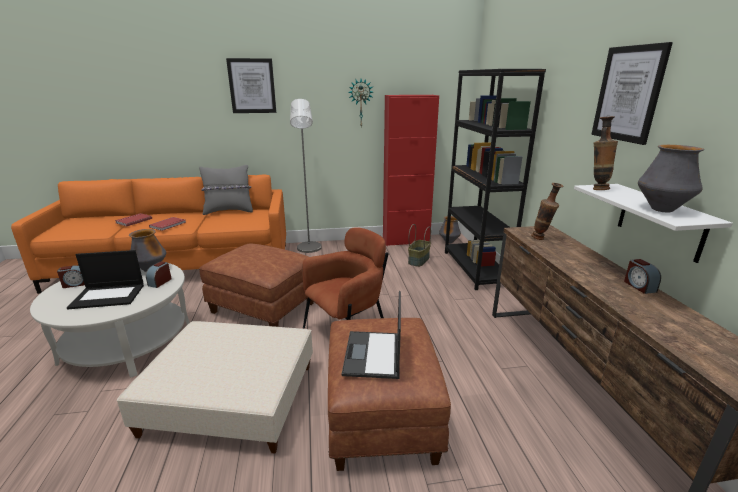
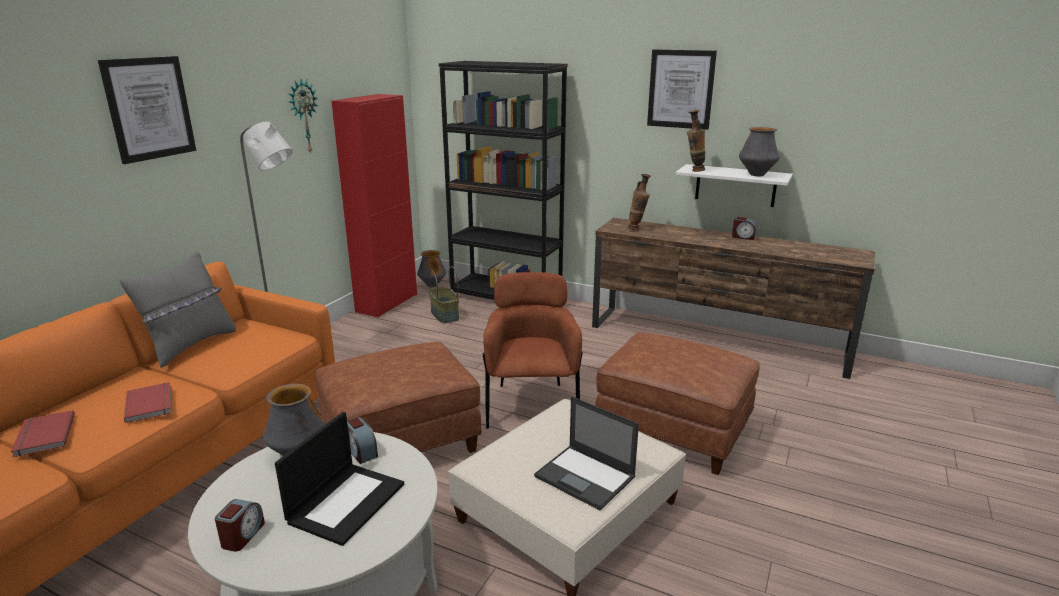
camera: 55 degrees left, 0 degrees up
(373, 355) = (690, 362): laptop -> laptop (586, 477)

